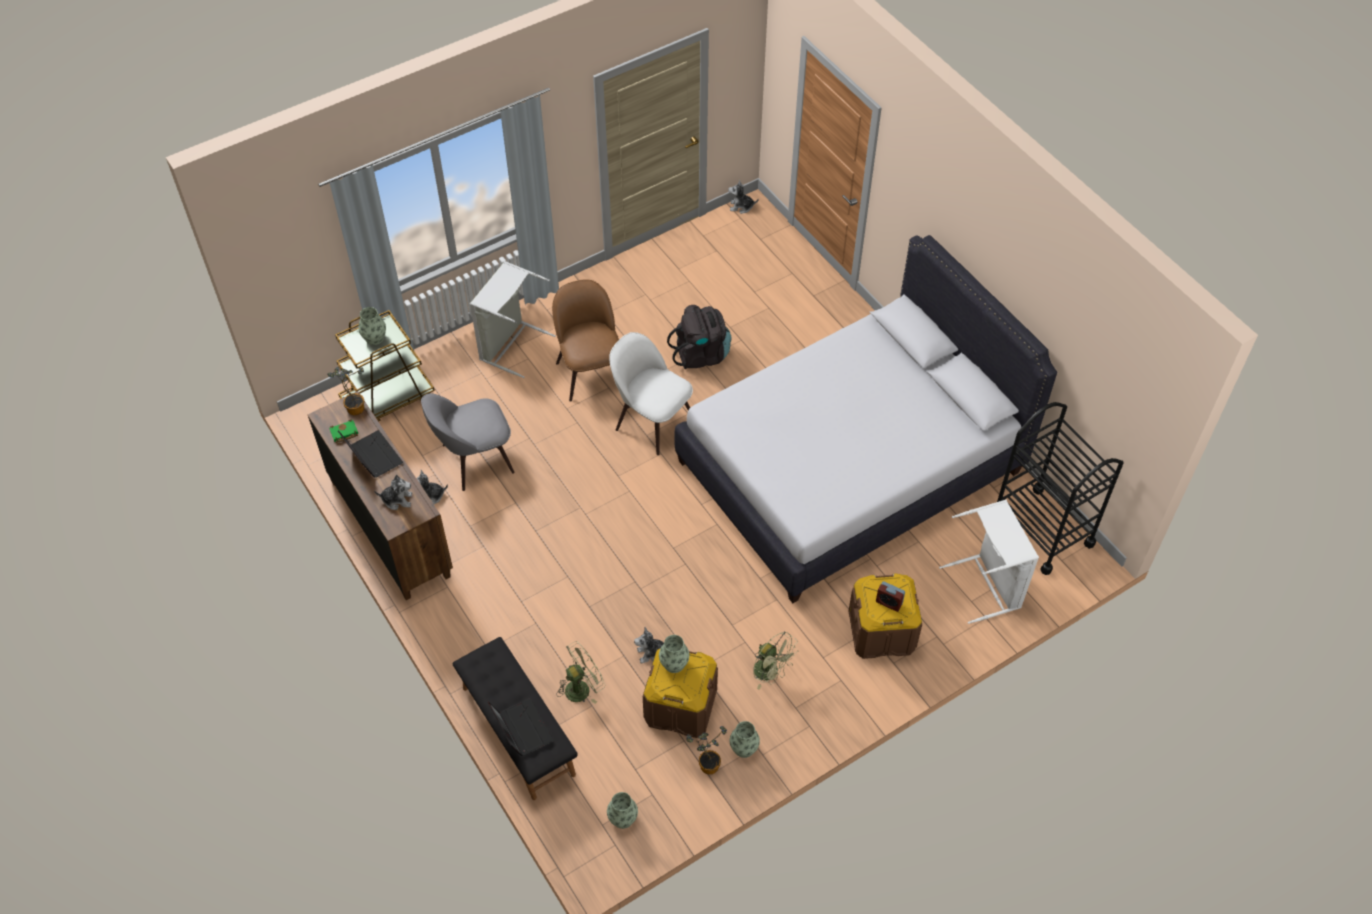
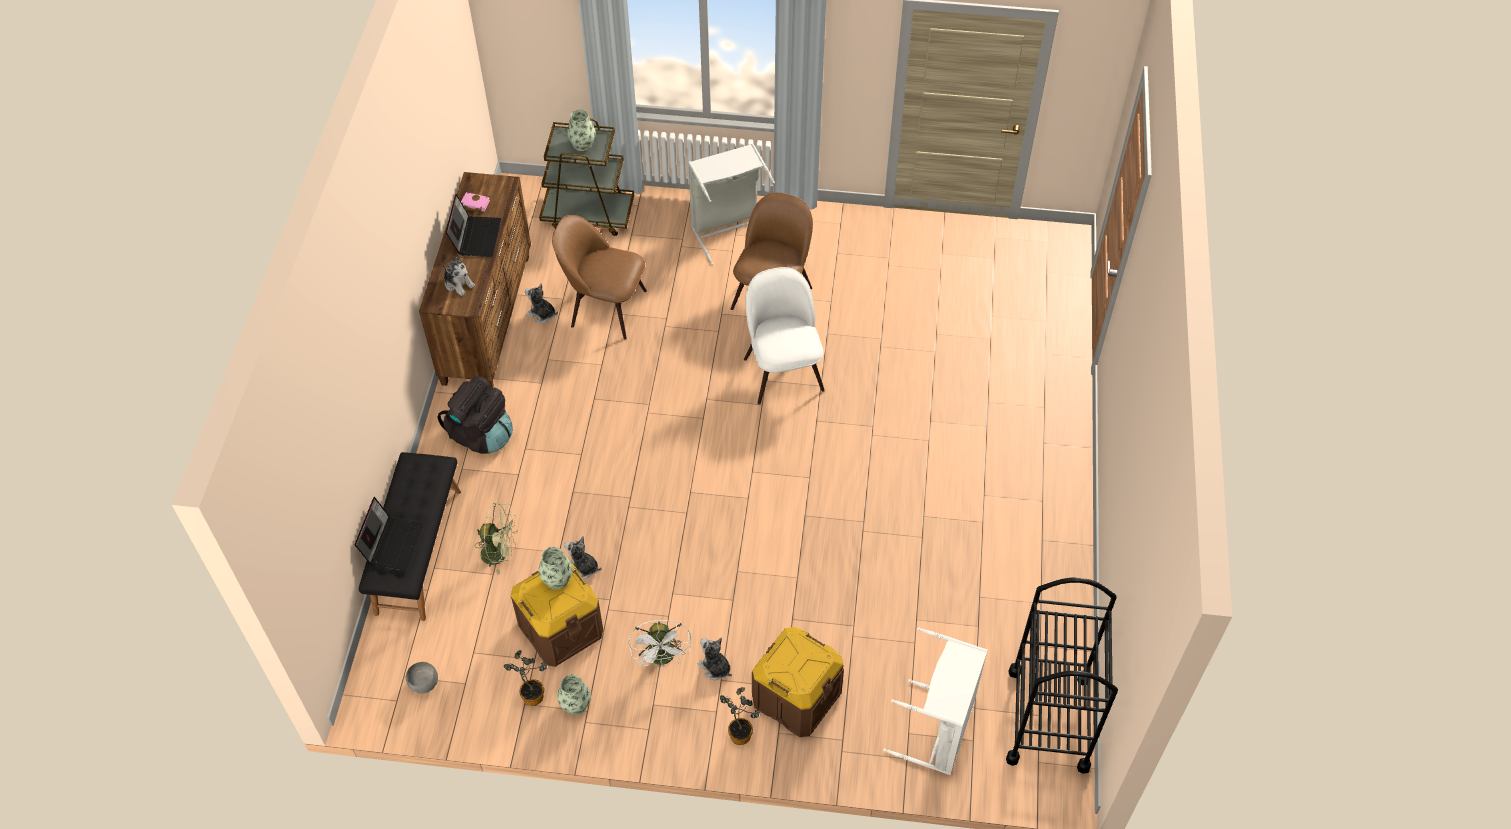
camera: 40 degrees right, 0 degrees up
(344, 433) = (474, 204): green book -> pink book
(354, 406) = (504, 188): potted plant -> potted plant (741, 732)
(474, 459) = (605, 307): grey chair -> brown chair
(622, 818) = (423, 684): vase -> grey bowl
(701, 354) = (885, 342): black backpack -> black backpack (481, 435)
(741, 207) = (1058, 232): plush toy -> plush toy (715, 667)
(771, 673) = (663, 658): green fan -> white fan
(849, 466) = (919, 529): white bed -> none
(889, 602) = (793, 666): alarm clock -> none

